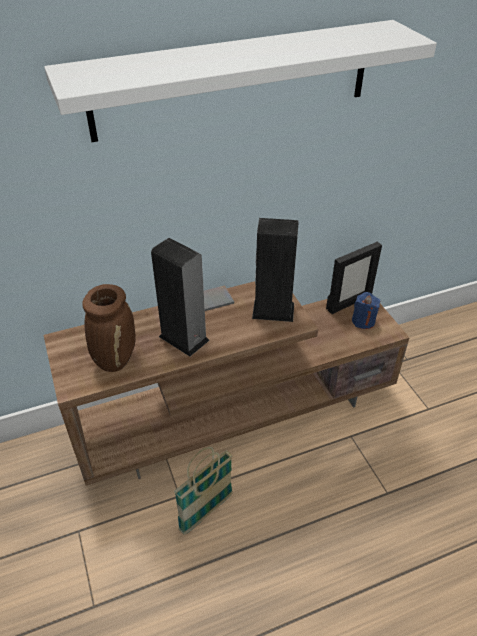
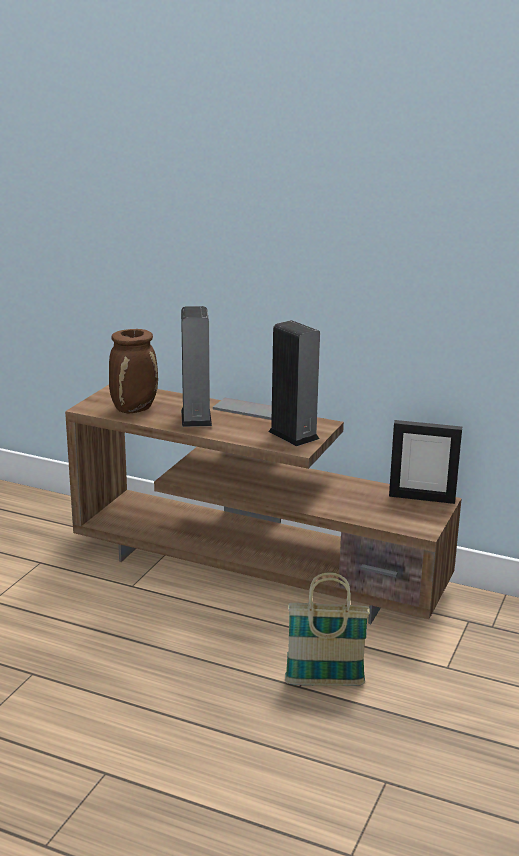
camera: 45 degrees right, 20 degrees down
(206, 512) = (135, 605): basket -> basket (324, 682)
(233, 80) = (307, 190): white shelf -> none
(363, 321) = (410, 513): blue candle -> none

